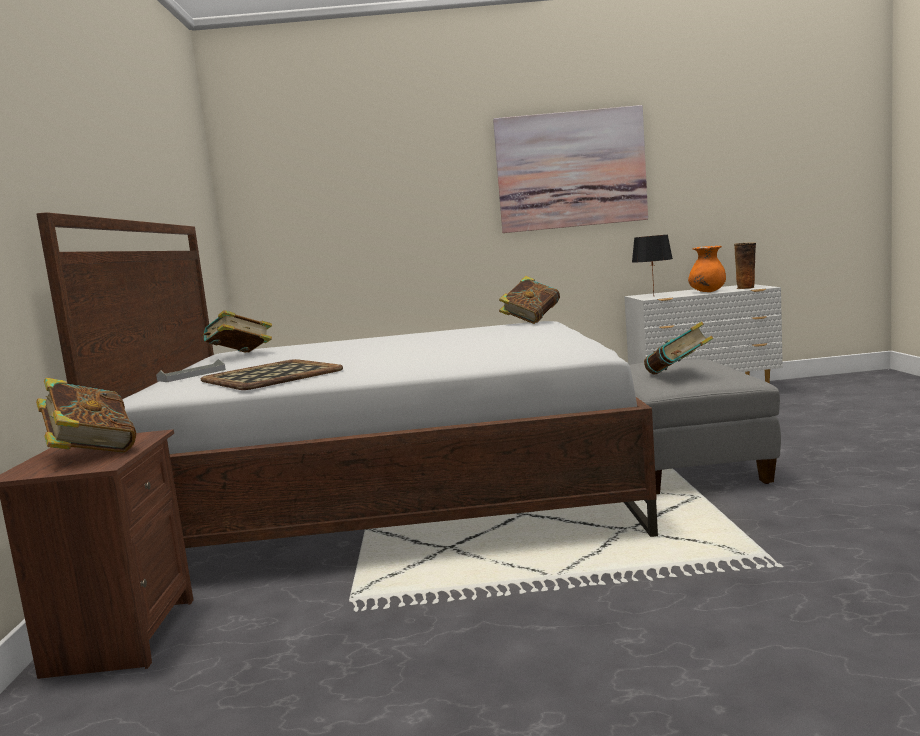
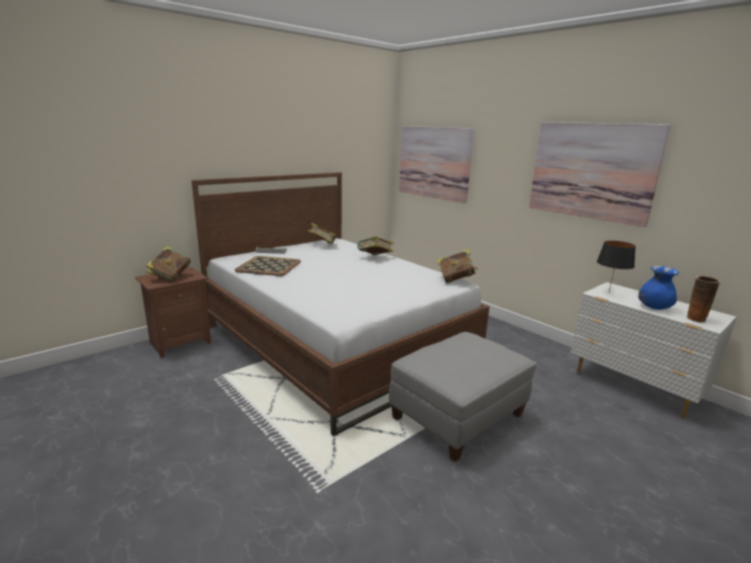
camera: 50 degrees right, 10 degrees up
(315, 204) = (434, 162): none -> picture
(678, 375) = (443, 359): book -> book (374, 258)
(707, 292) = (654, 307): orange vase -> blue vase

